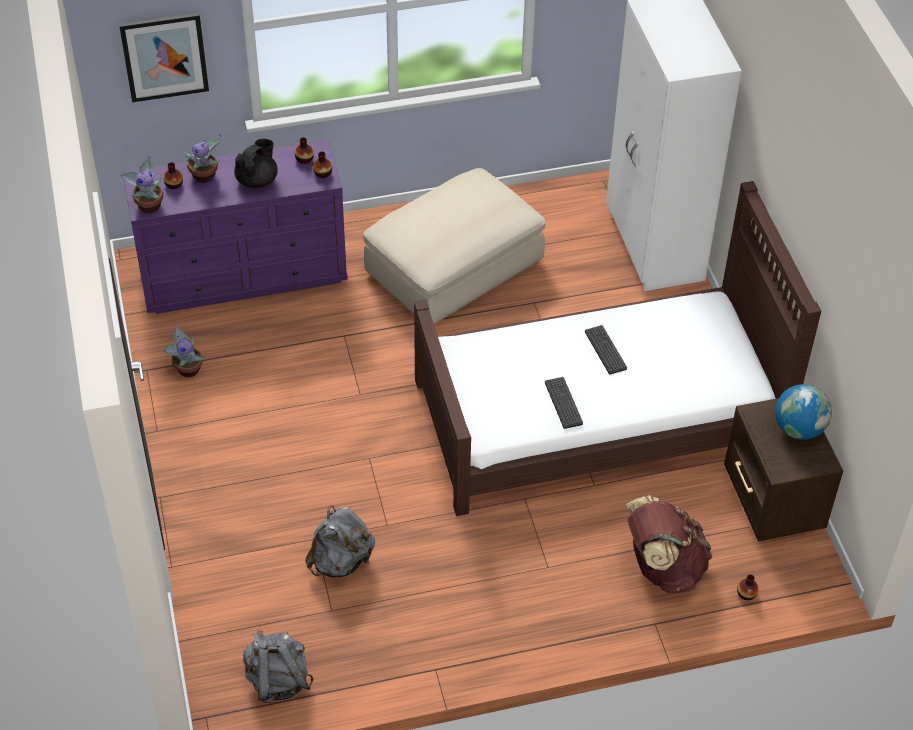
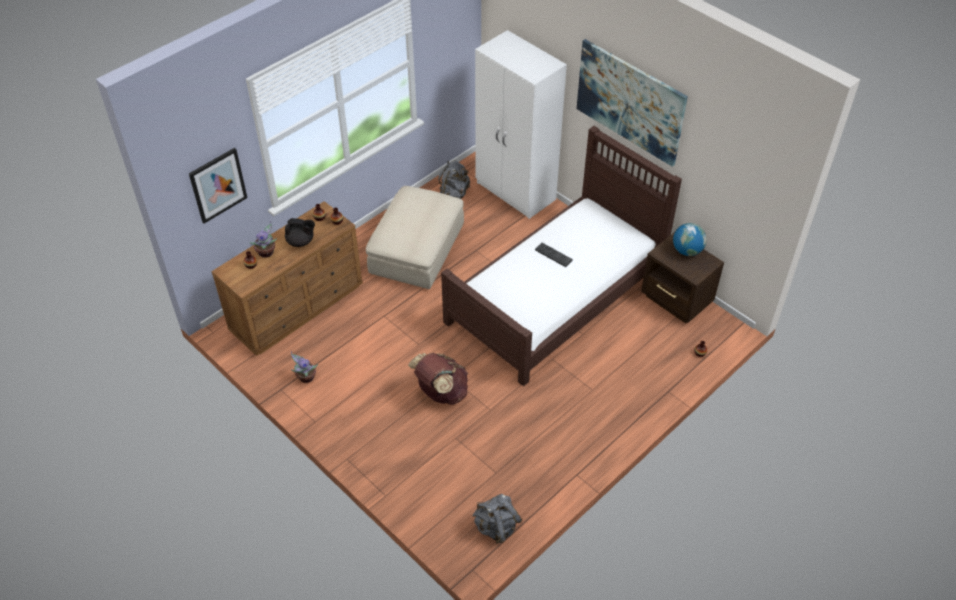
camera: 30 degrees left, 0 degrees up
(149, 205) = (245, 284): potted plant -> none
(244, 275) = (297, 307): purple dresser -> brown dresser
(257, 180) = (301, 241): black teapot -> black teapot turned 90 degrees clockwise
(341, 561) = (480, 442): grey backpack -> grey backpack (454, 194)
(563, 403) = (554, 293): keyboard -> none
(662, 568) = (649, 360): brown backpack -> brown backpack (441, 392)
(791, 161) = (630, 102): none -> picture

